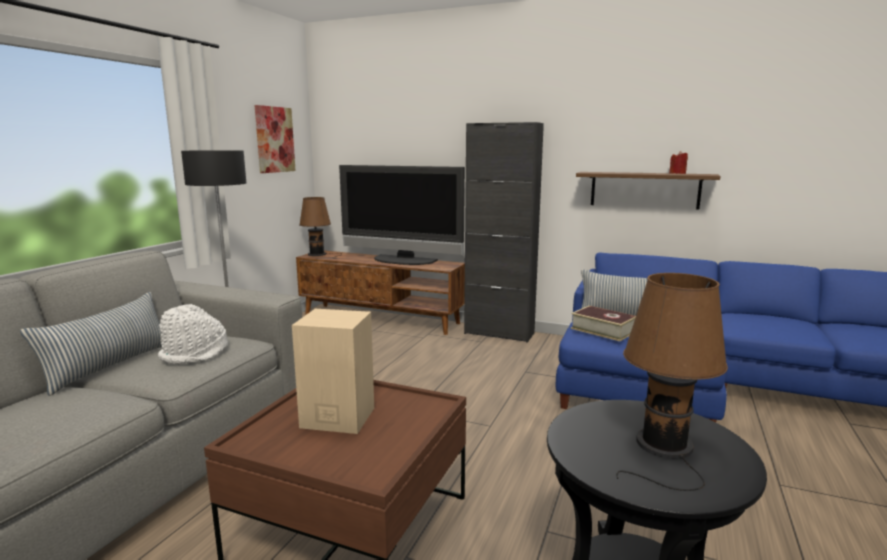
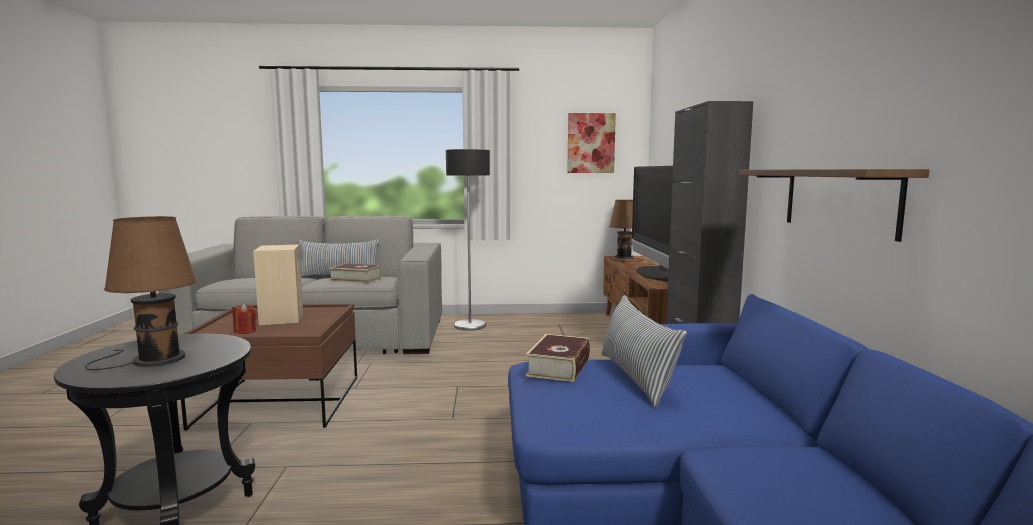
camera: 65 degrees right, 5 degrees down
(195, 354) = (356, 279): white hat -> book
(677, 173) = (851, 168): red candle -> red candle (245, 331)

